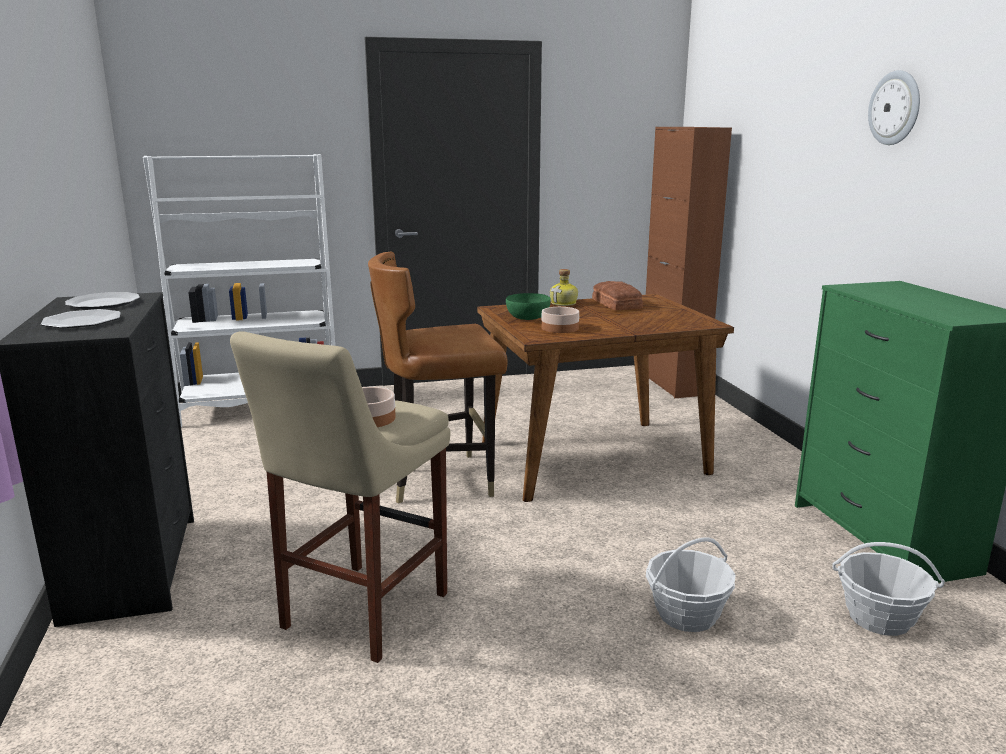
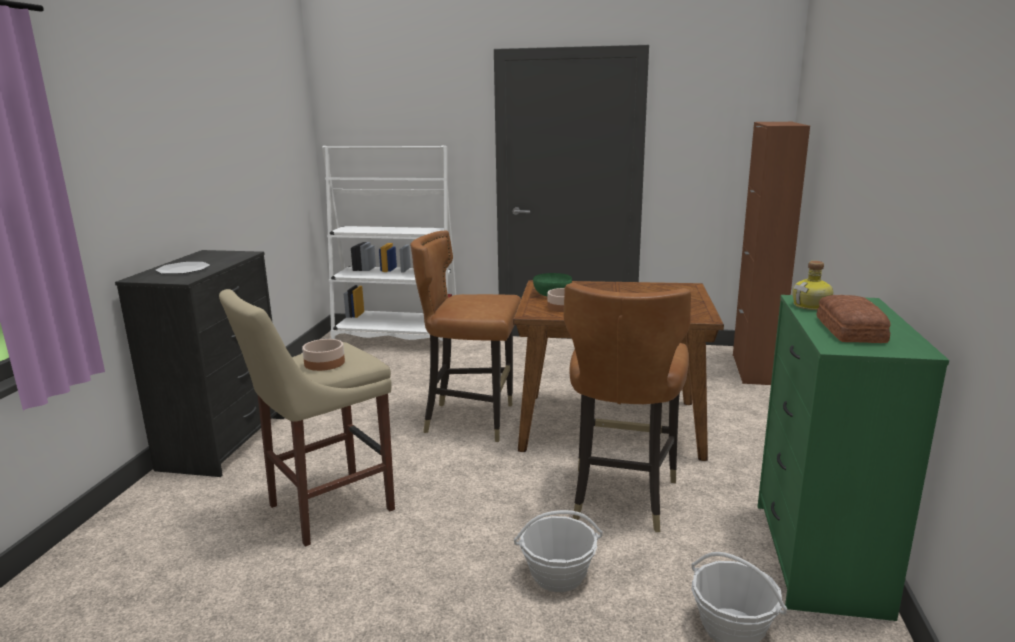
camera: 25 degrees right, 0 degrees up
(102, 303) = (216, 257): plate -> none
(564, 303) = (603, 284): bottle -> bottle (812, 306)
(616, 304) = (647, 290): bread -> bread (849, 330)
(670, 525) = (621, 497): none -> brown chair
(895, 108) = (894, 117): wall clock -> none

